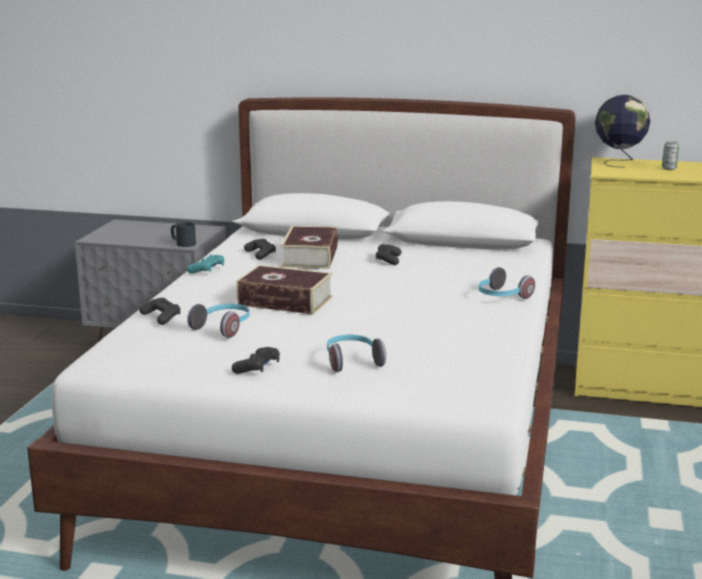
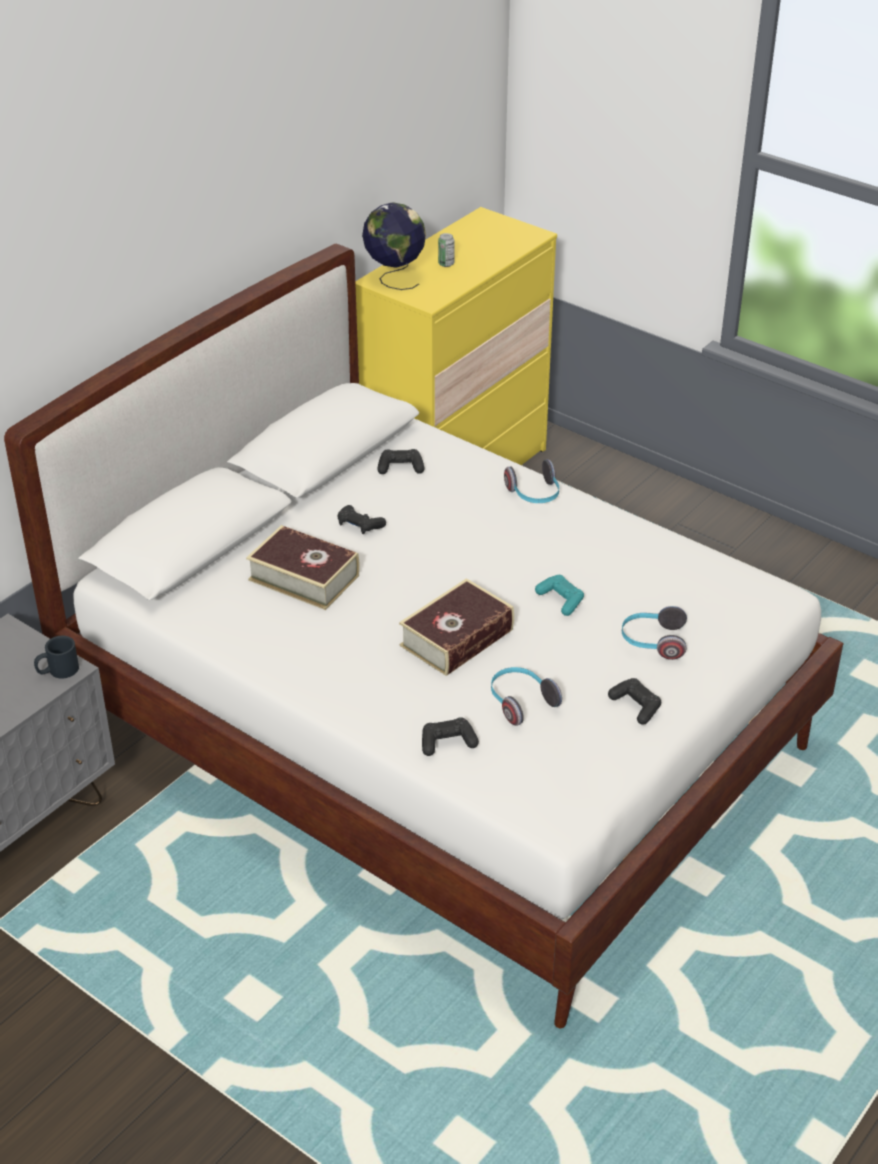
camera: 65 degrees left, 20 degrees up
(207, 270) = (289, 670): turquoise game controller -> turquoise game controller (560, 600)
(260, 254) = (260, 612): black game controller -> black game controller (400, 467)

